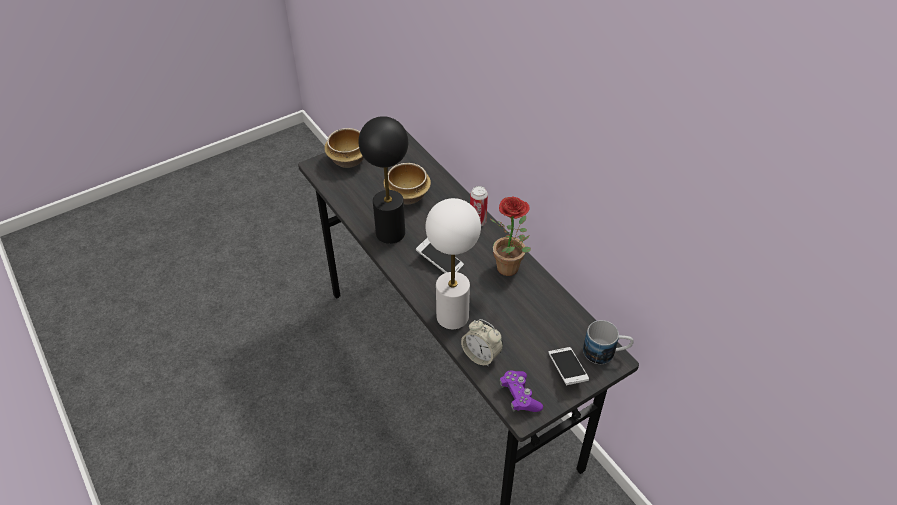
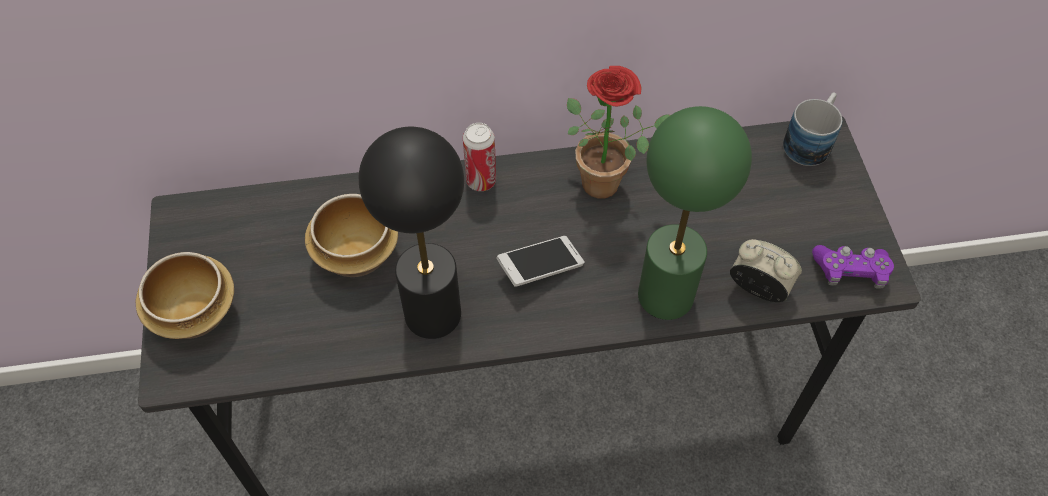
camera: 65 degrees left, 10 degrees up
(452, 316) = (665, 296): white table lamp -> green table lamp
(481, 355) = (758, 288): alarm clock -> alarm clock turned 120 degrees counterclockwise
(567, 370) = (824, 196): phone -> none

